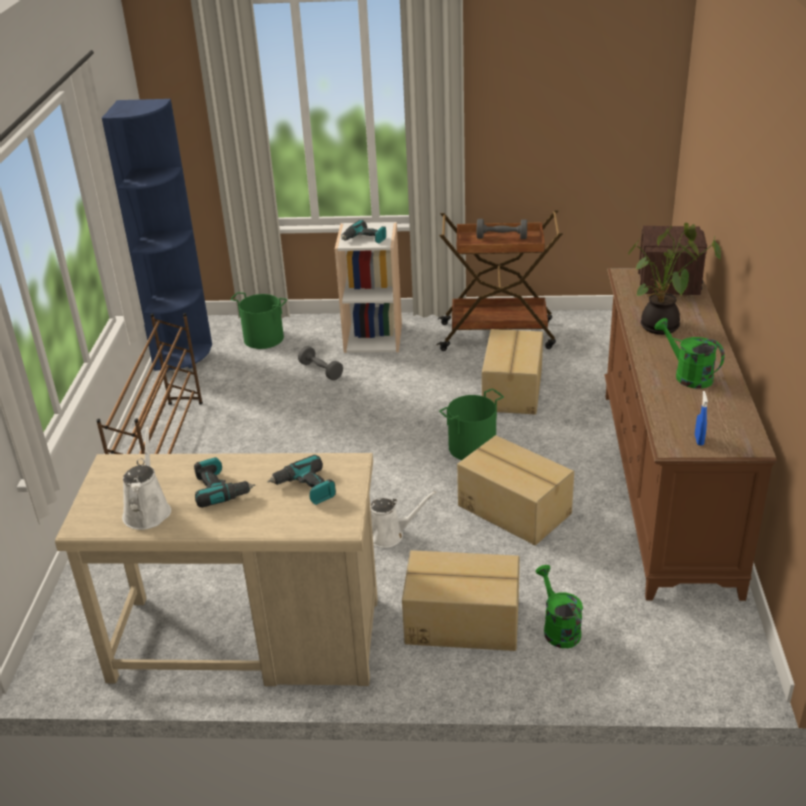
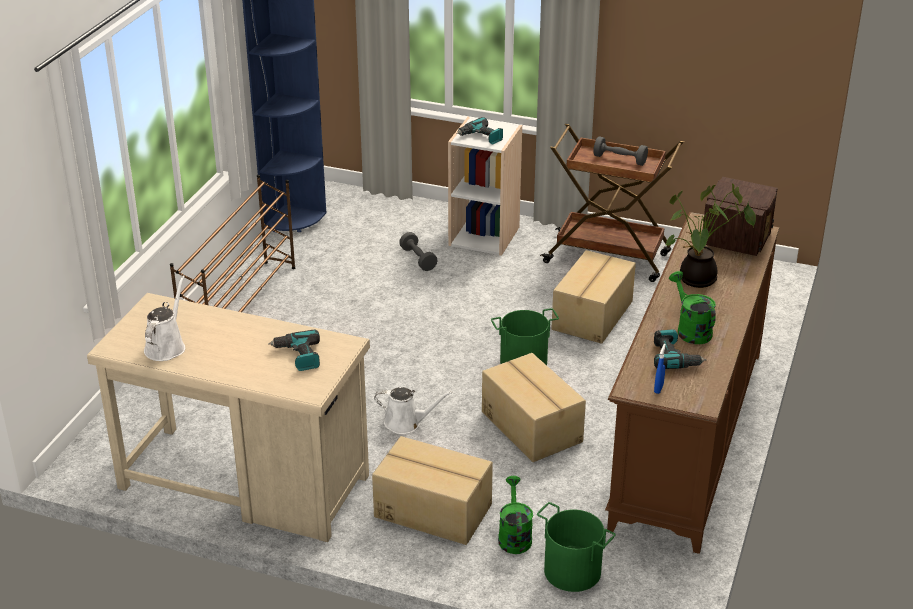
camera: 15 degrees right, 0 degrees up
(221, 489) = (231, 342): power drill -> power drill (674, 357)
(263, 339) = (378, 216): green bucket -> green bucket (572, 571)

